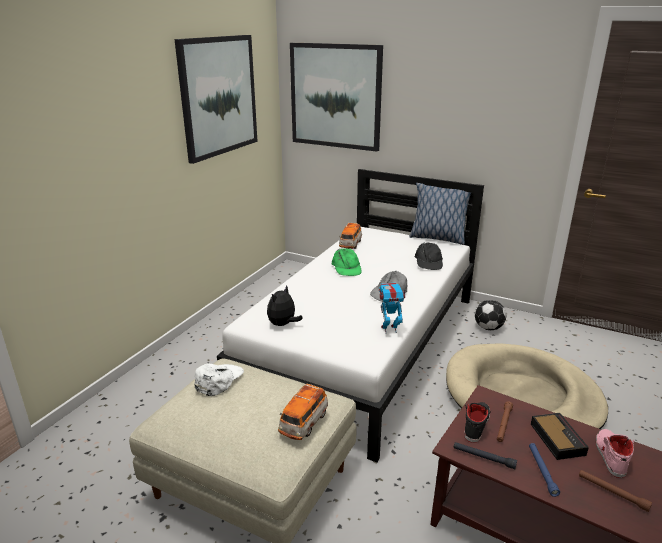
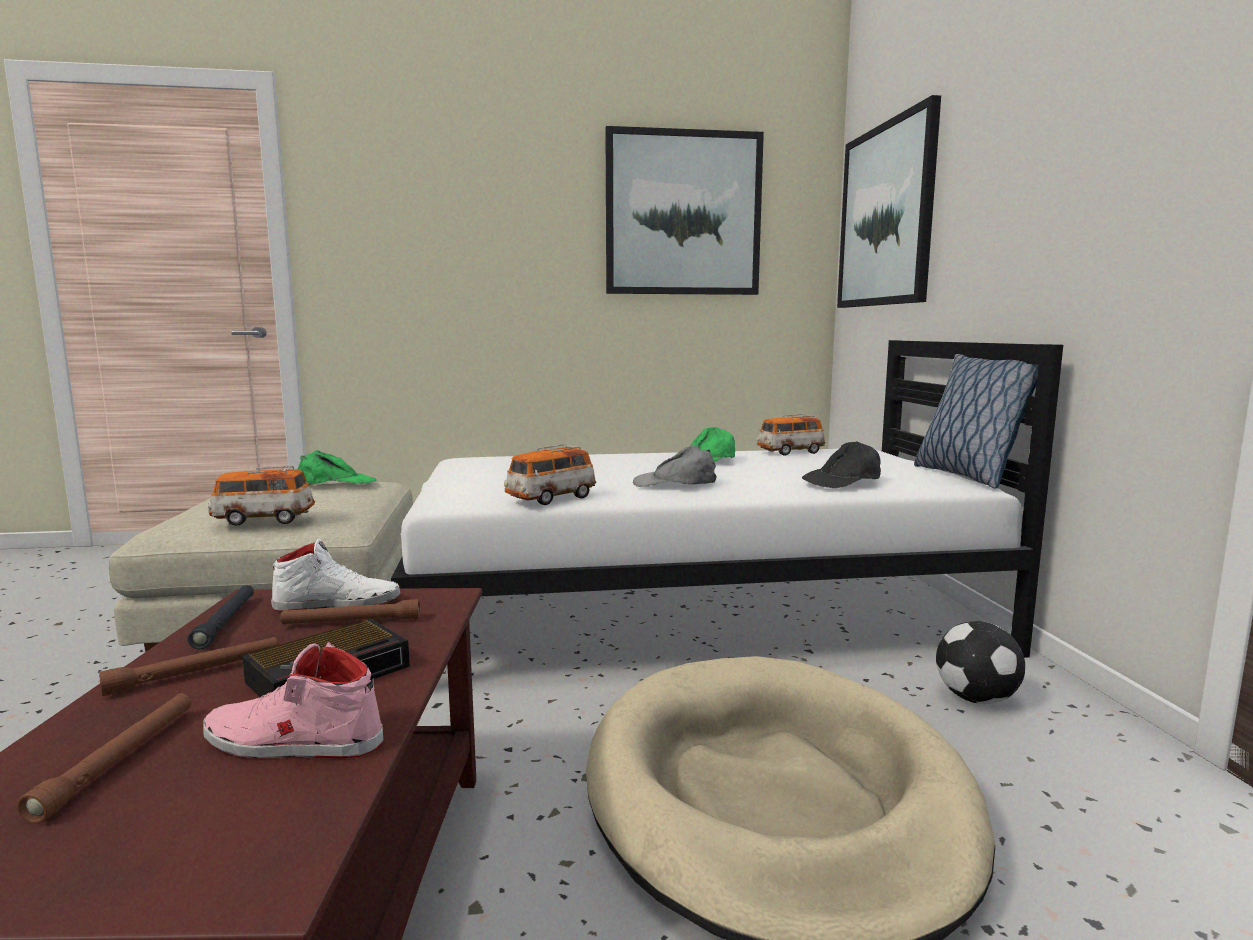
camera: 55 degrees right, 15 degrees down
(218, 380) = (337, 482): white cap -> green cap
(283, 324) = (483, 468): plush toy -> none
(389, 329) = (551, 498): toy robot -> toy car
(476, 424) = (337, 603): black shoe -> white shoe
(542, 471) = (195, 673): blue flashlight -> brown flashlight
(610, 455) = (292, 742): pink shoe -> pink shoe turned 150 degrees counterclockwise

